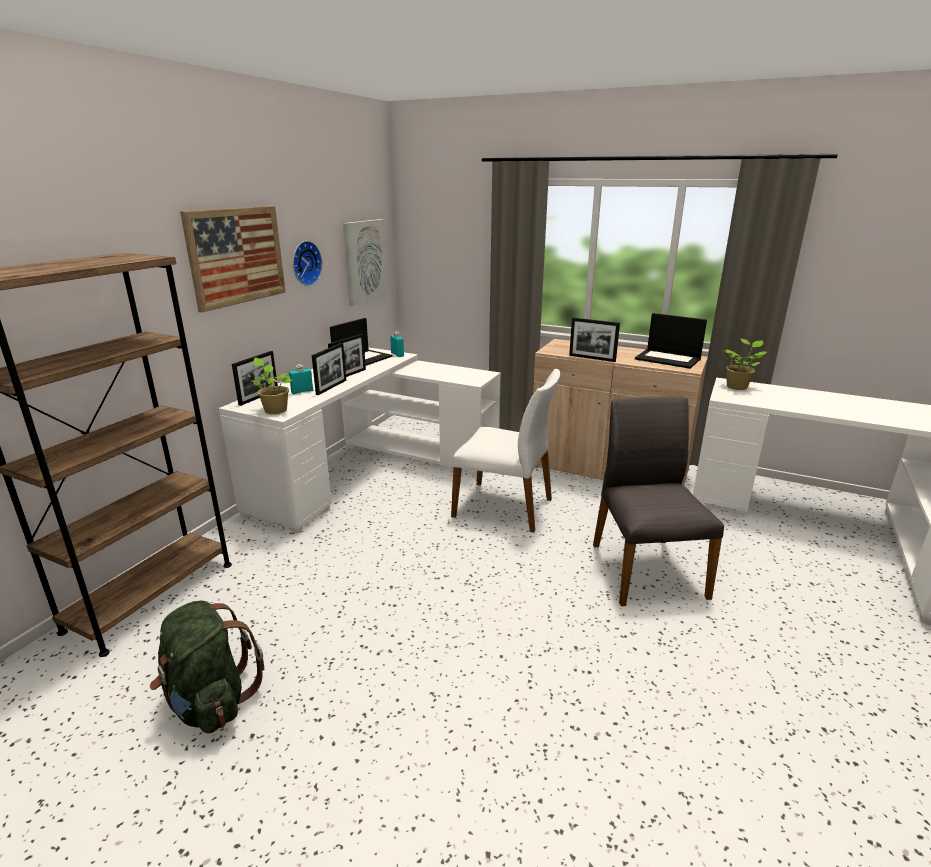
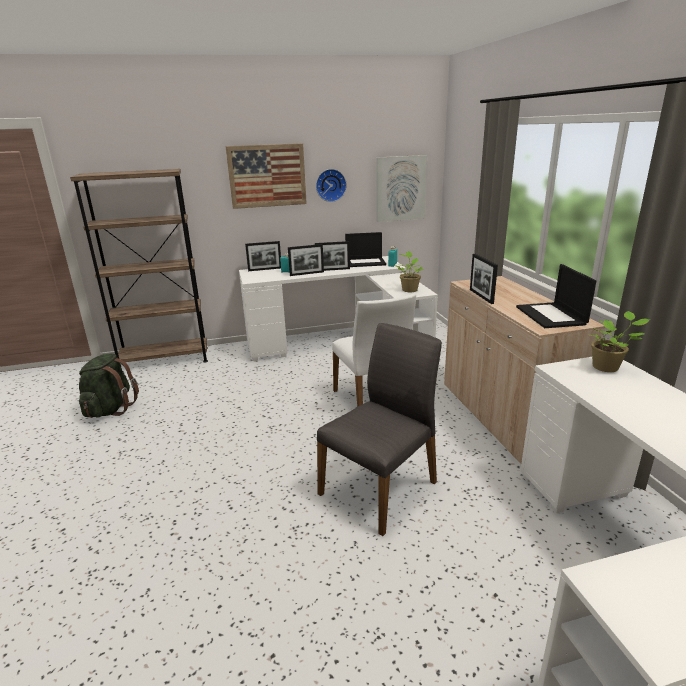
camera: 50 degrees right, 0 degrees up
(274, 410) = (254, 277): potted plant -> potted plant (409, 289)

